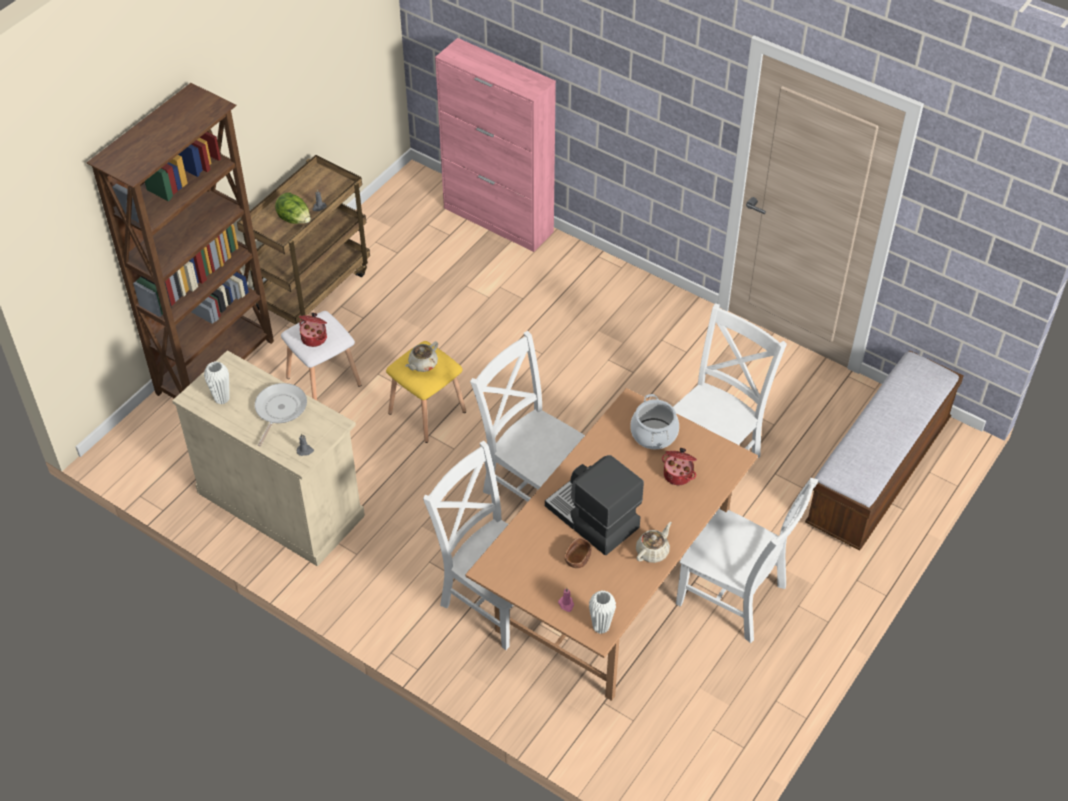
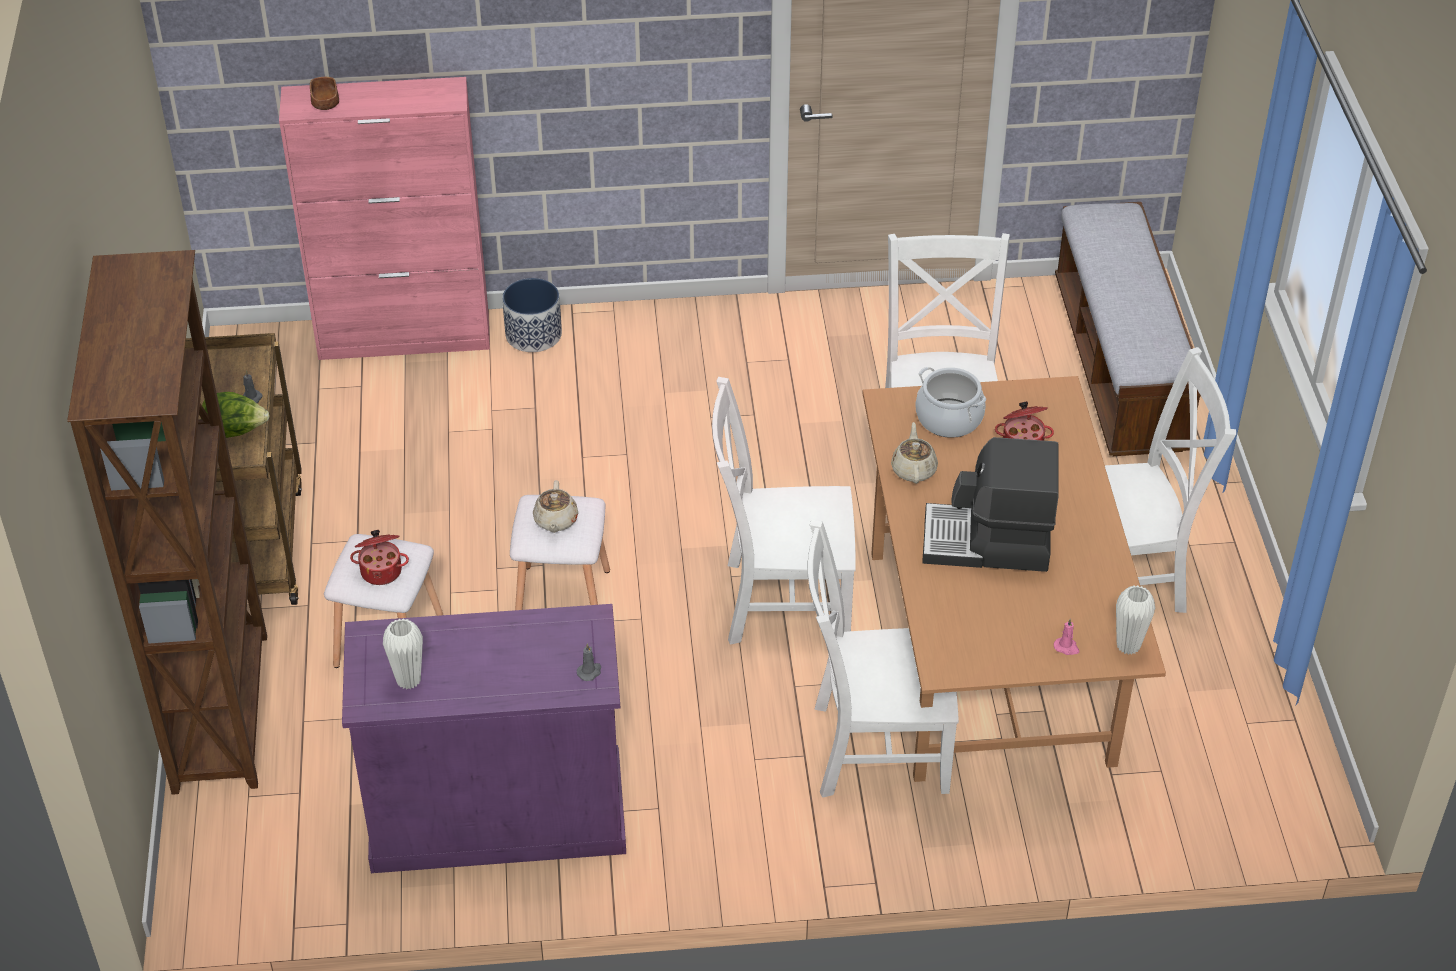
camera: 40 degrees left, 5 degrees down
(279, 410) = (500, 647): frying pan -> none
(281, 504) = (497, 814): beige cabinet -> purple cabinet
(427, 411) = (562, 597): yellow stool -> white stool
(564, 256) = (533, 334): none -> planter
(577, 559) = (1022, 594): brown bowl -> brown bowl (325, 103)
(653, 551) = (1089, 536): beige teapot -> beige teapot (913, 469)

